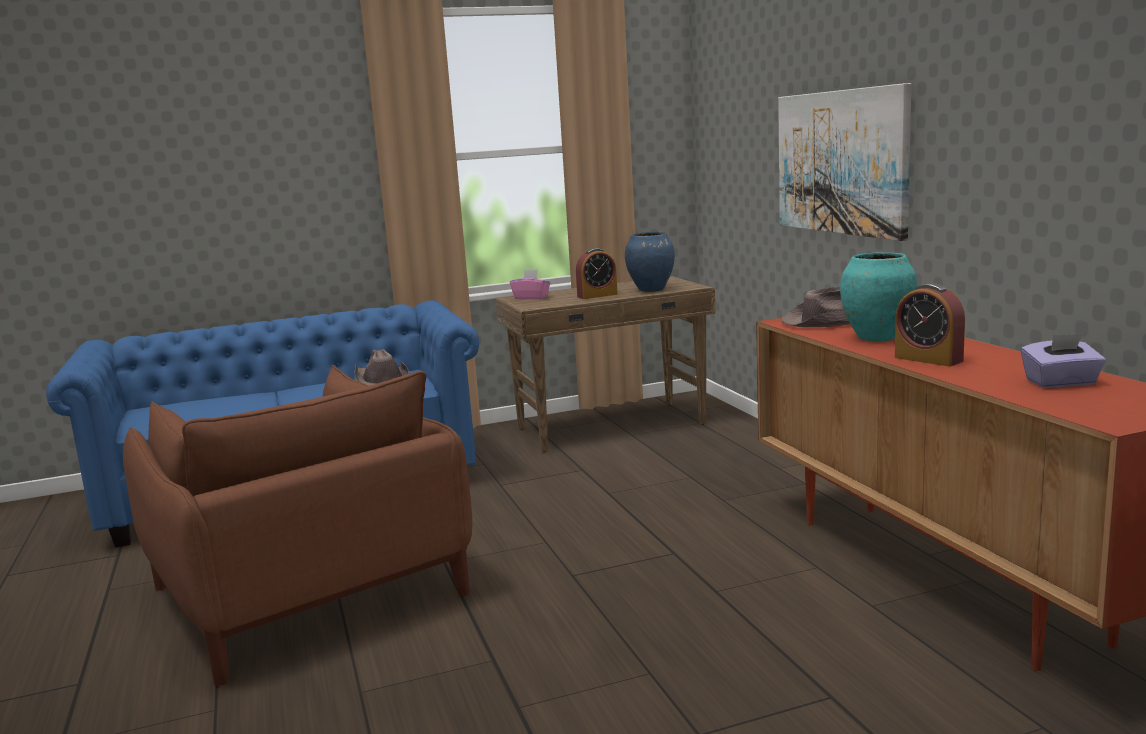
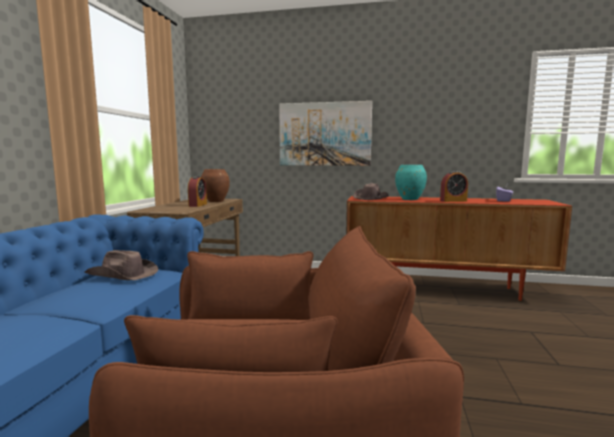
camera: 60 degrees left, 5 degrees down
(531, 298) = (158, 209): pink tissue box -> none
(651, 290) = (216, 201): blue vase -> brown vase

